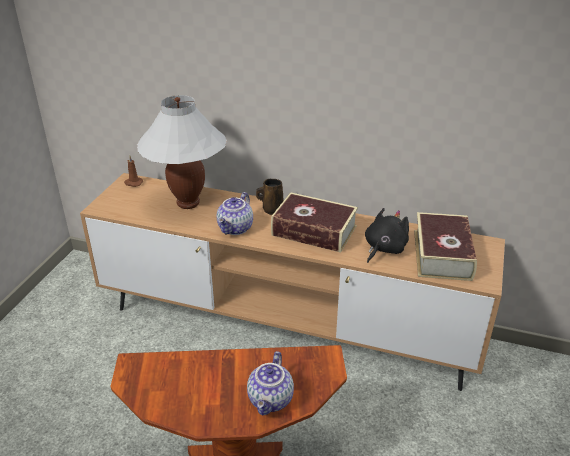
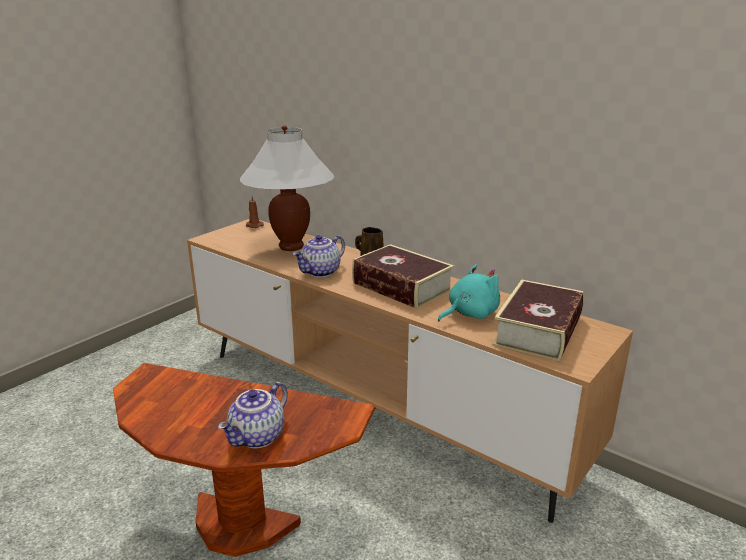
camera: 20 degrees right, 10 degrees down
(384, 248) = (469, 314): black plush toy -> turquoise plush toy

